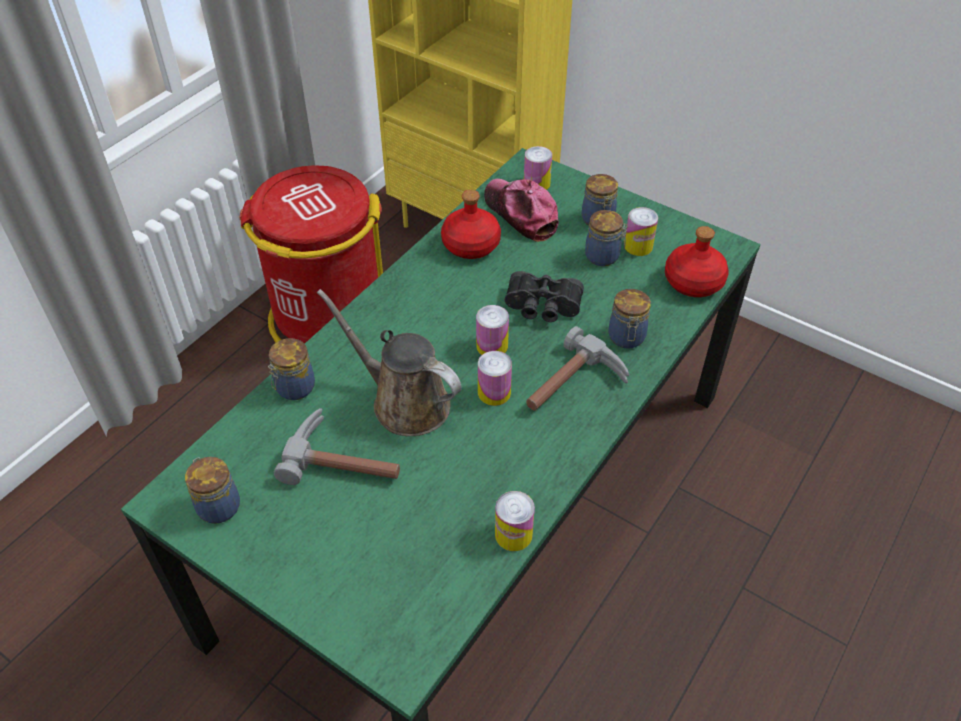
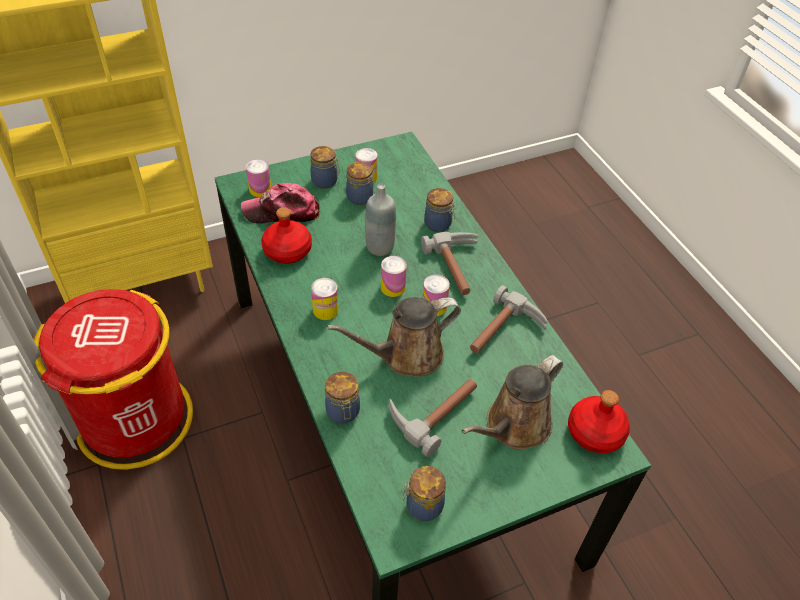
camera: 60 degrees left, 0 degrees up
(373, 542) = (514, 426): none -> brown watering can
(507, 474) = (505, 333): none -> hammer
(513, 534) = (552, 353): can -> can (325, 310)
(542, 307) = (380, 247): black binoculars -> grey bottle
(694, 282) = (418, 173): red bottle -> red bottle (595, 432)

